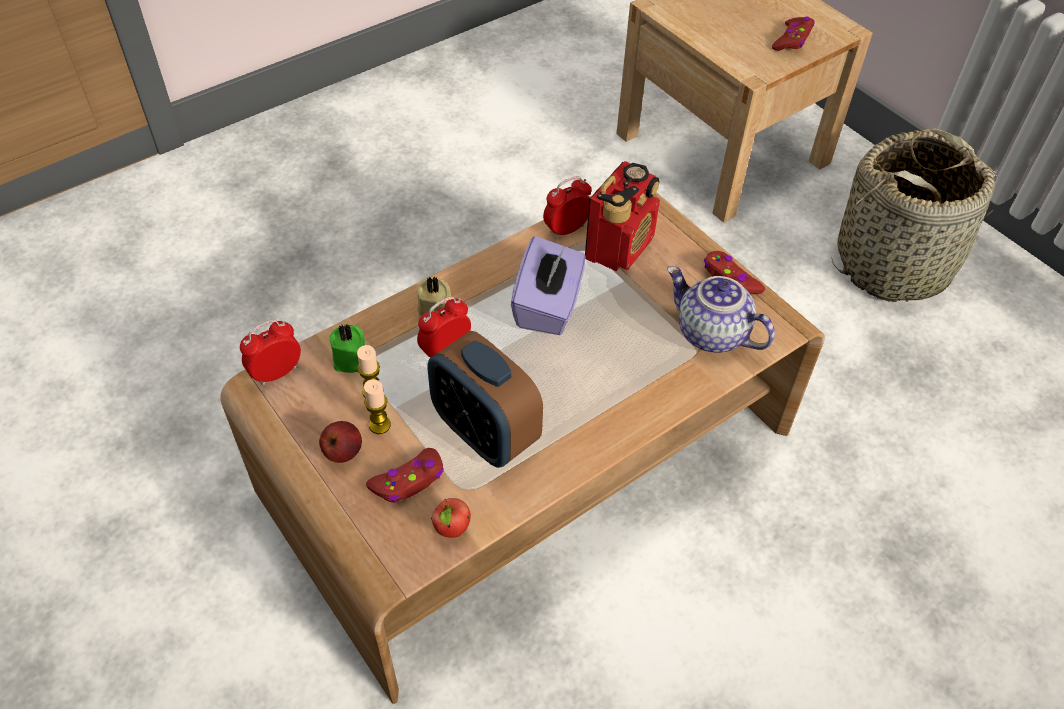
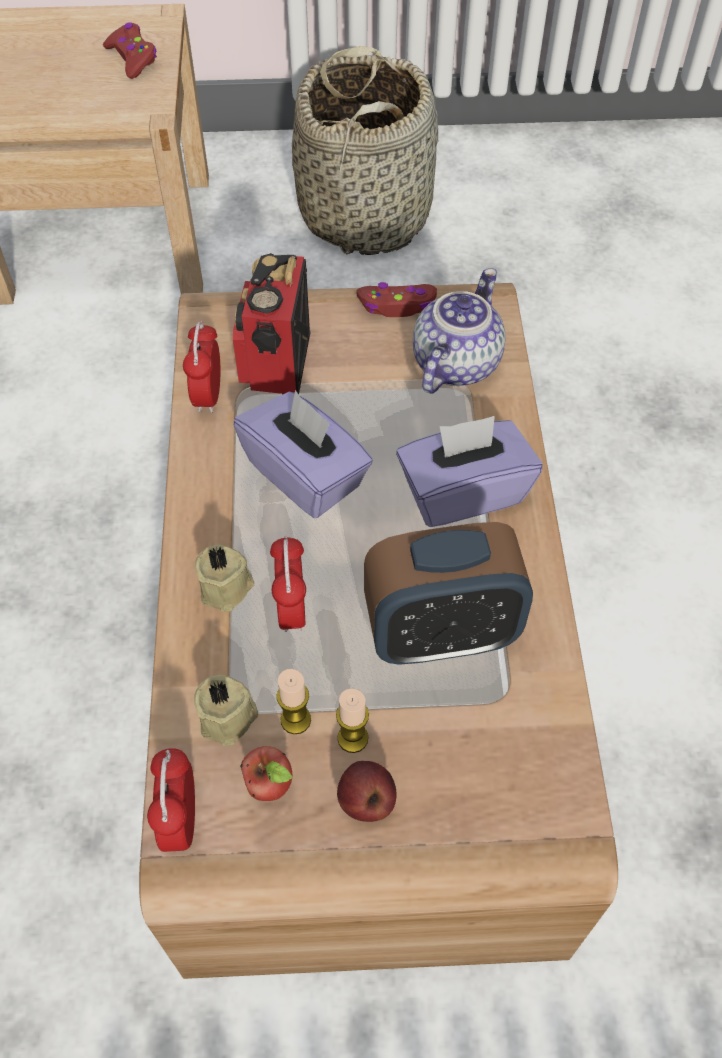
camera: 55 degrees left, 5 degrees up
(352, 361) = (229, 719): green candle -> beige candle
(409, 481) = (457, 748): red game controller -> none
(452, 531) = (554, 738): apple -> apple (271, 786)
(604, 392) = (463, 492): none -> purple tissue box
(620, 247) = (275, 365): radio -> radio turned 150 degrees counterclockwise
(710, 334) = (454, 363): teapot -> teapot turned 135 degrees clockwise

